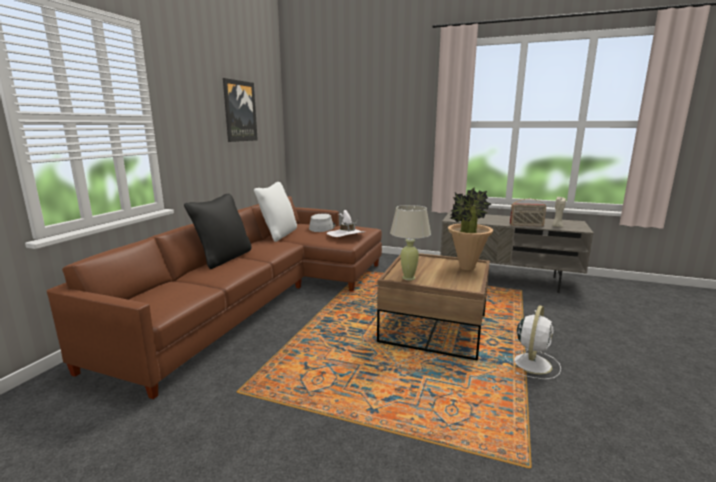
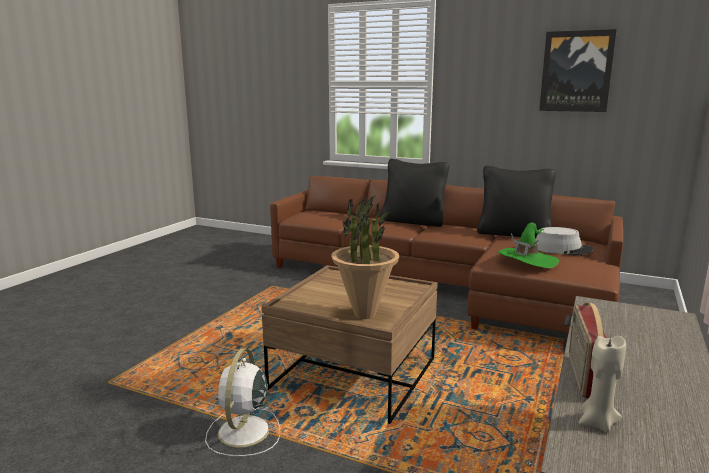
camera: 95 degrees right, 0 degrees up
(278, 234) = (513, 234): white pillow -> black pillow
(346, 234) = (526, 260): white hat -> green hat
(409, 278) = (333, 280): beige table lamp -> none
(532, 363) = (243, 432): white fan -> white fan turned 60 degrees clockwise

